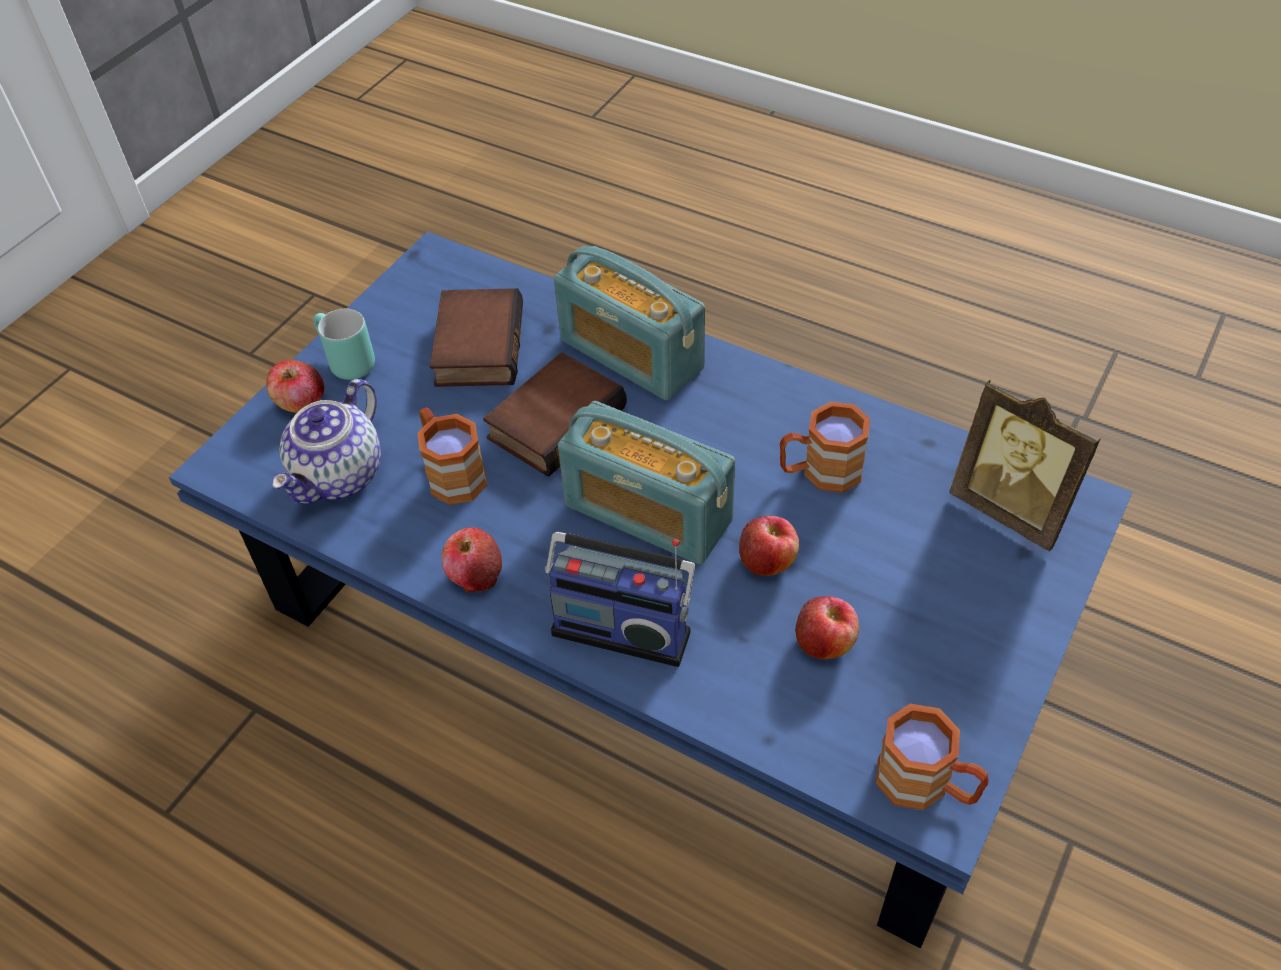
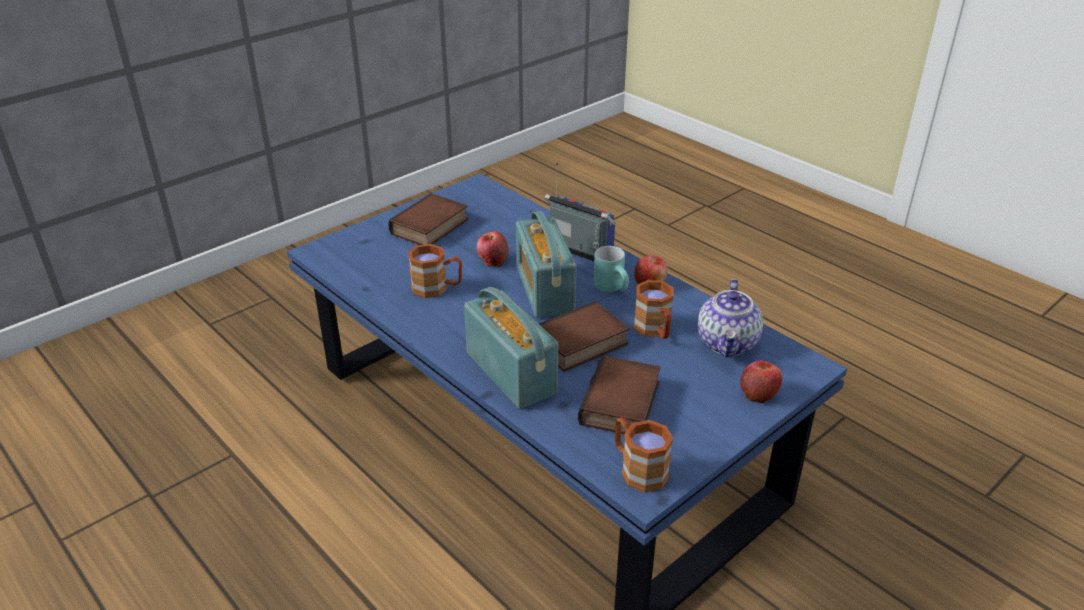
camera: 165 degrees left, 15 degrees down
(339, 476) = (728, 343): teapot -> teapot turned 150 degrees clockwise
(344, 363) = (727, 415): turquoise mug -> turquoise mug (614, 288)
(648, 513) = (544, 290): radio -> radio turned 150 degrees counterclockwise
(825, 642) = (486, 231): apple -> none
(926, 785) = (477, 191): brown mug -> brown mug (637, 469)
(935, 621) = (430, 228): none -> book
(1012, 509) = (353, 255): picture frame -> none

